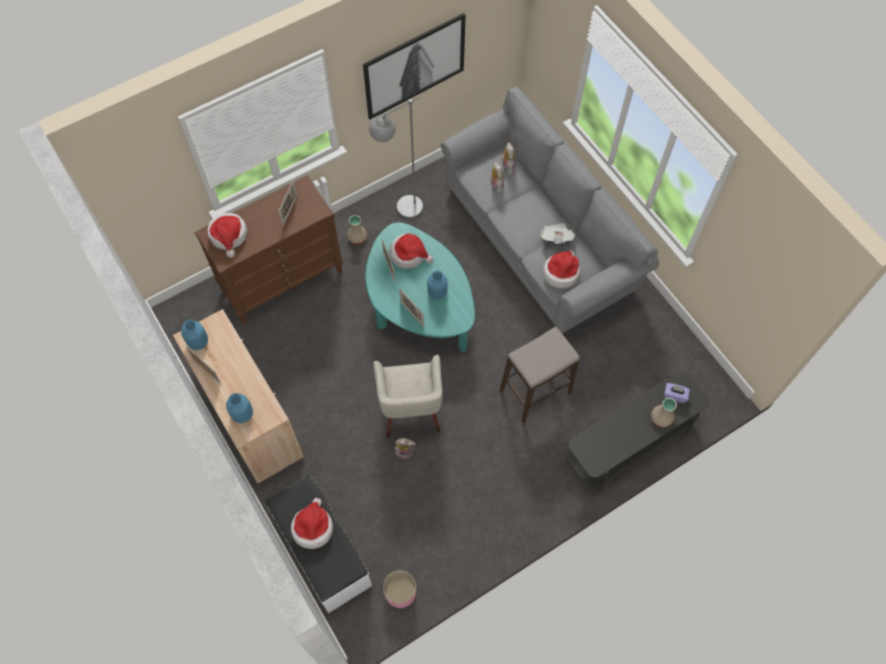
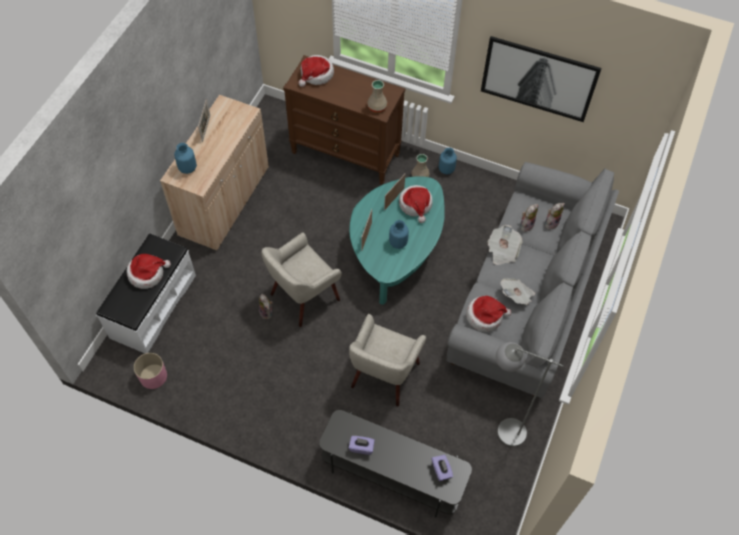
camera: 55 degrees right, 5 degrees down
(198, 342) = (224, 111): blue vase -> blue vase (446, 170)
(290, 210) = (366, 96): picture frame -> none
(401, 212) = (467, 190): grey floor lamp -> grey floor lamp (501, 428)
(507, 219) = (502, 251): none -> newspaper
(535, 392) = (384, 375): stool -> beige armchair
(616, 444) = (361, 447): none -> purple tissue box
(661, 418) = (412, 471): beige vase -> beige vase (377, 107)

